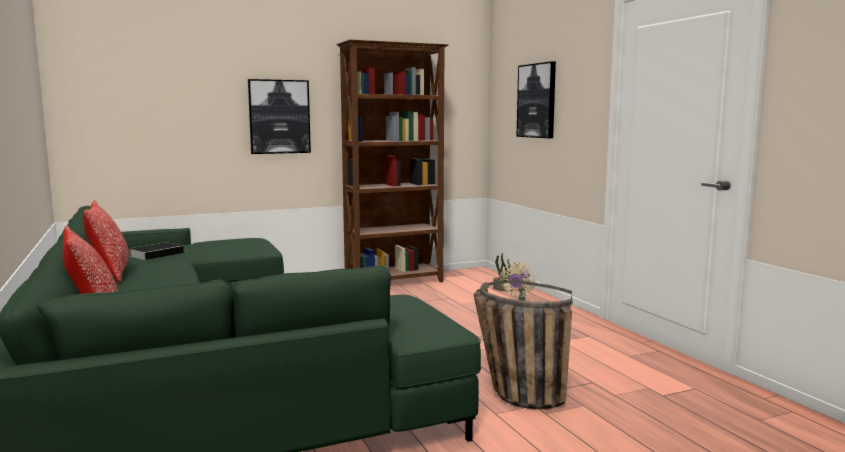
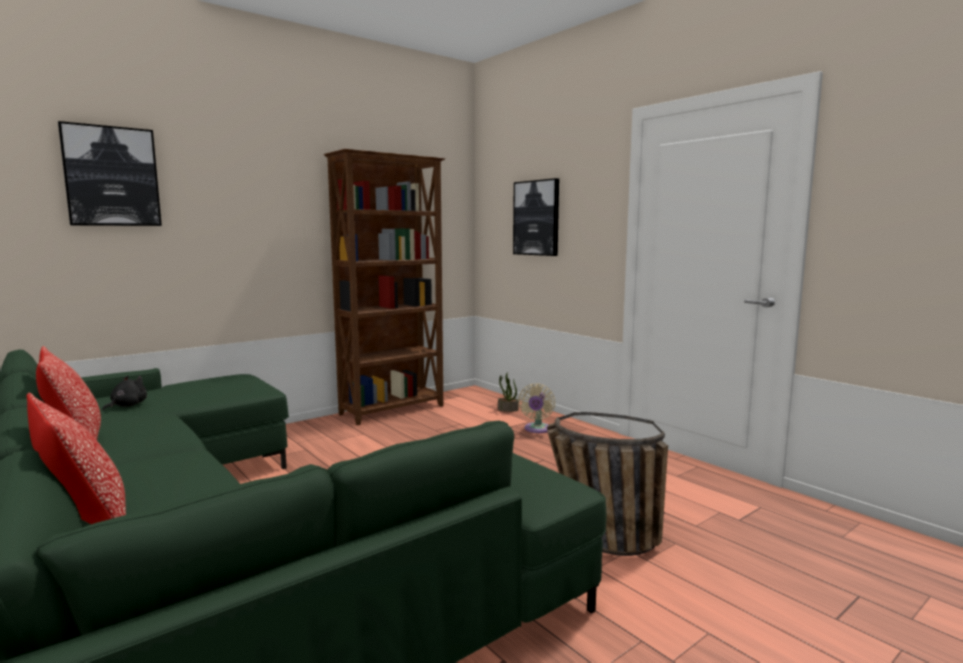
camera: 15 degrees left, 0 degrees up
(158, 254) = (127, 406): book -> black plush toy
(279, 116) = (261, 234): picture -> picture (111, 176)

